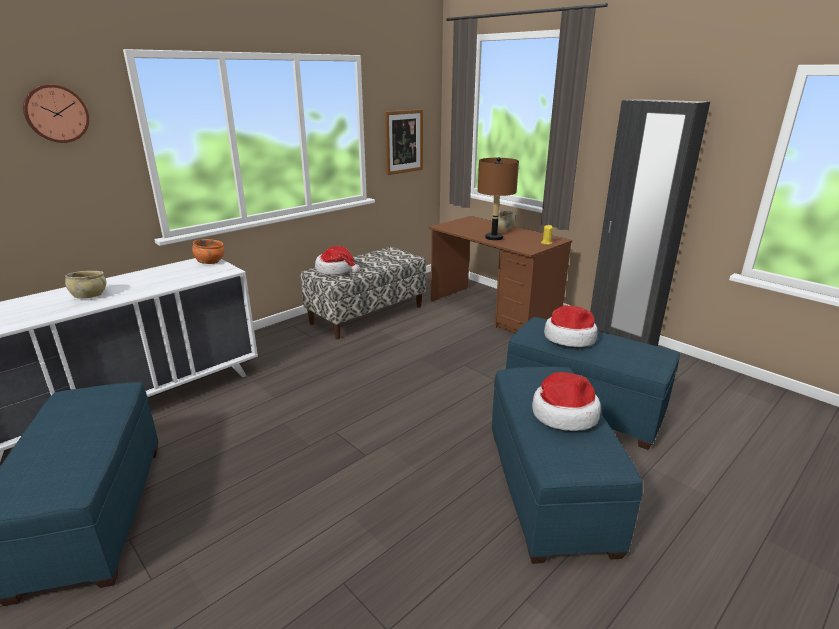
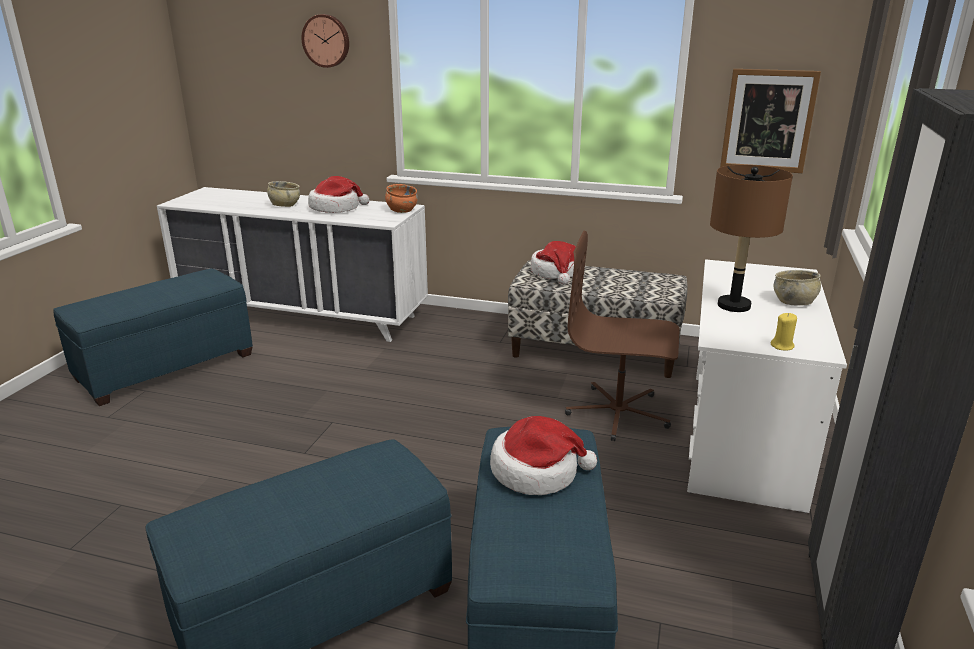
camera: 60 degrees right, 0 degrees up
(440, 331) = (618, 413): none -> brown office chair
(493, 311) = (743, 437): brown desk -> white desk
(563, 413) = (301, 506): hat -> hat (336, 208)

